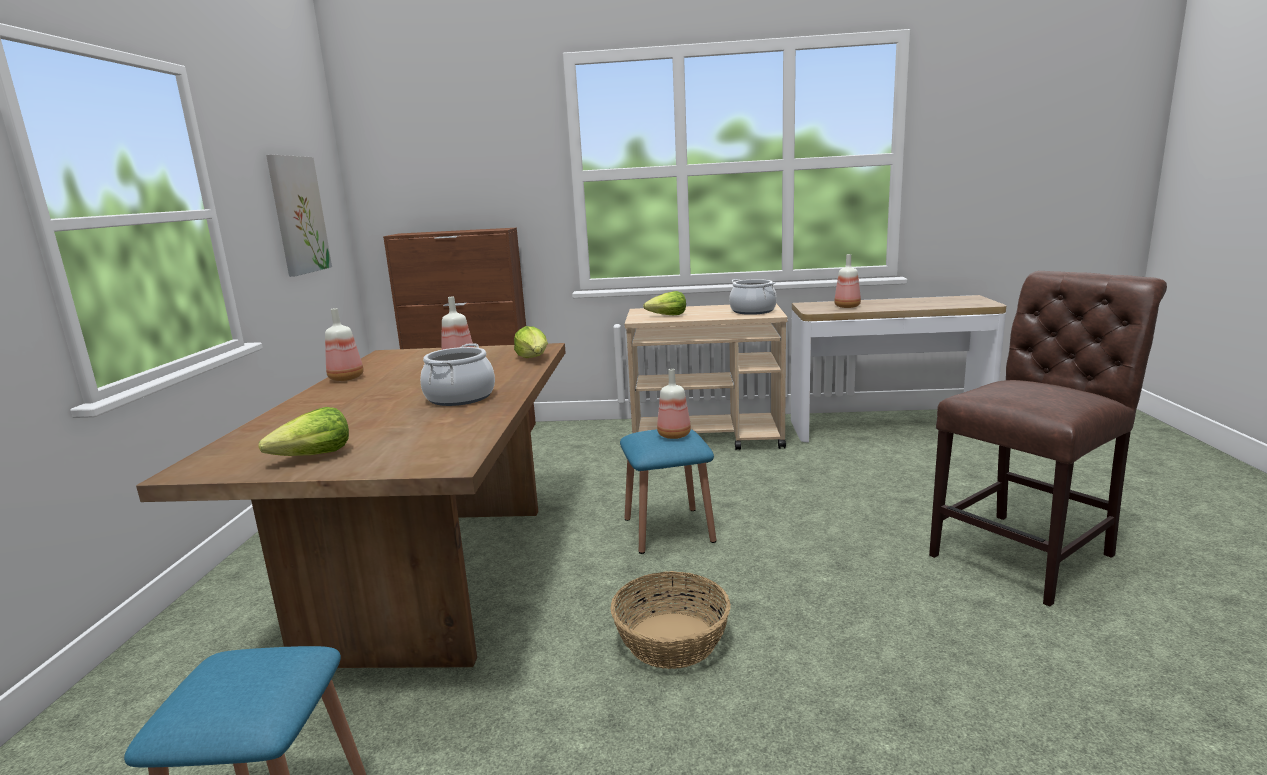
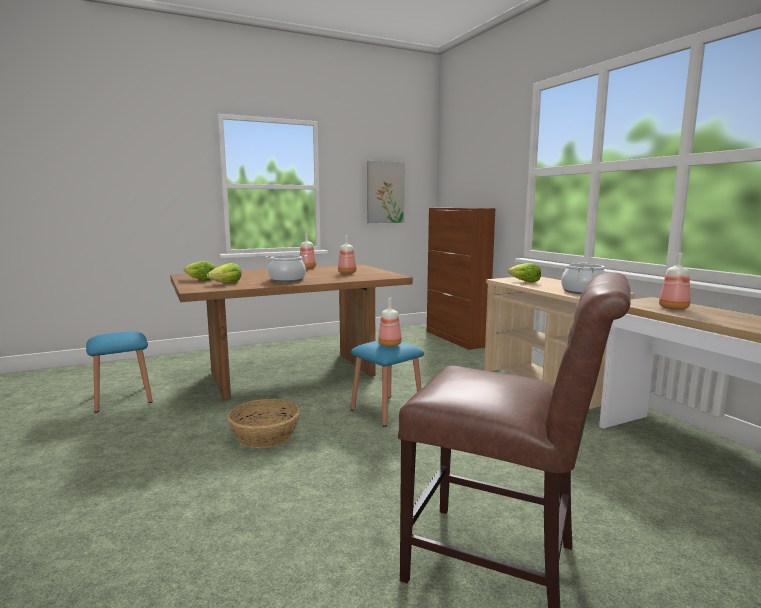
camera: 60 degrees right, 5 degrees down
(534, 358) = (369, 278): lettuce -> lettuce (226, 283)

